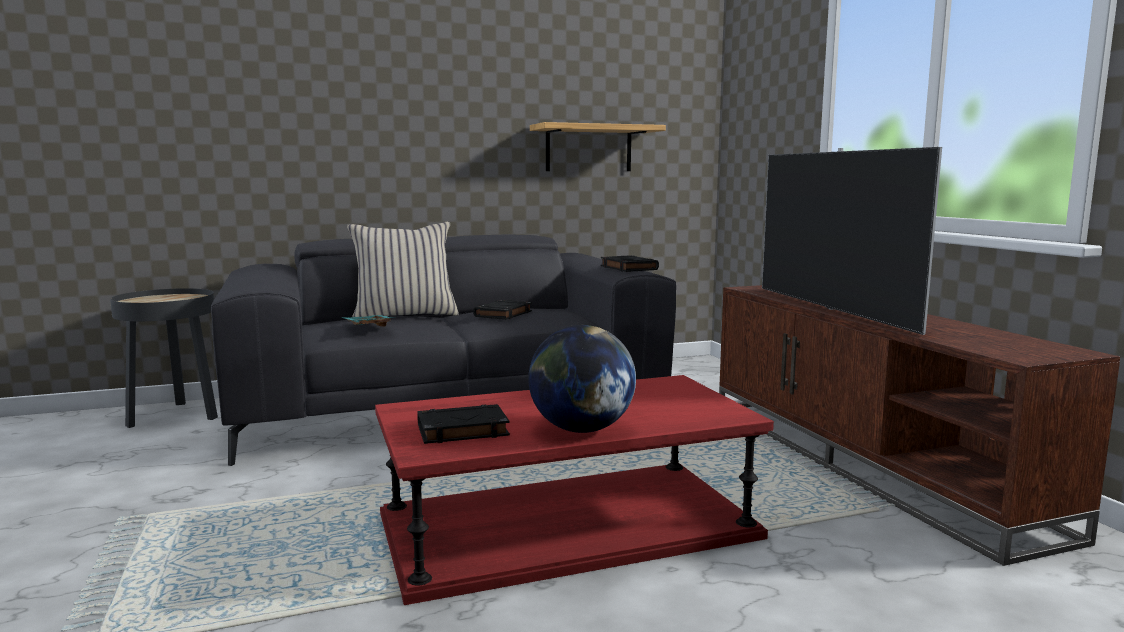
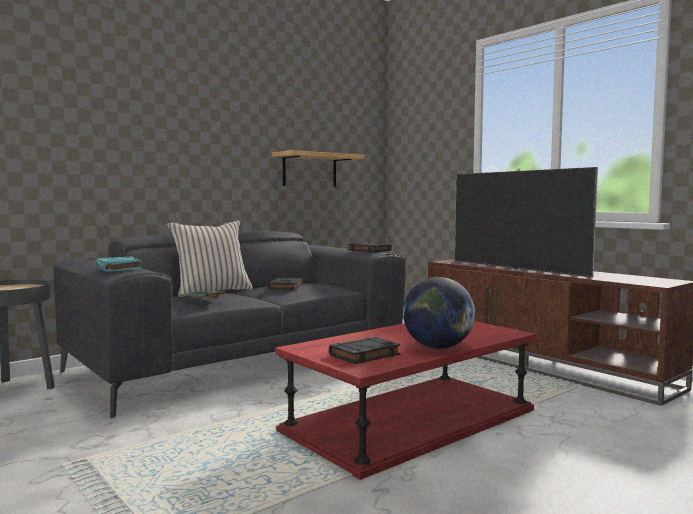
camera: 20 degrees left, 5 degrees down
(251, 284) = (118, 268): none -> turquoise book

